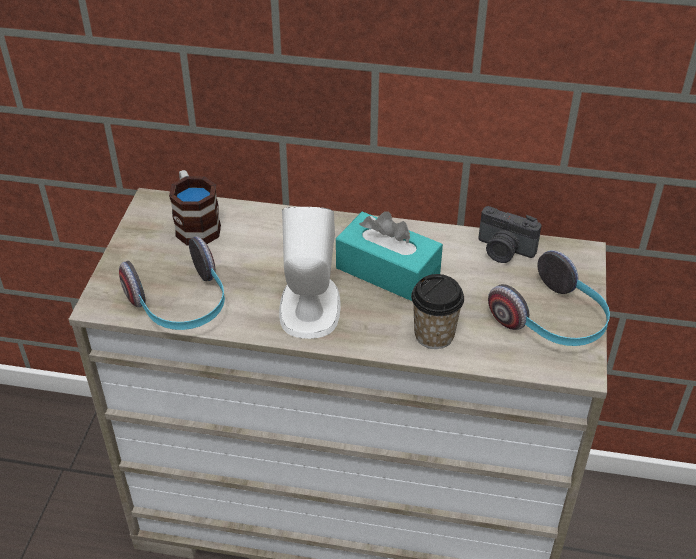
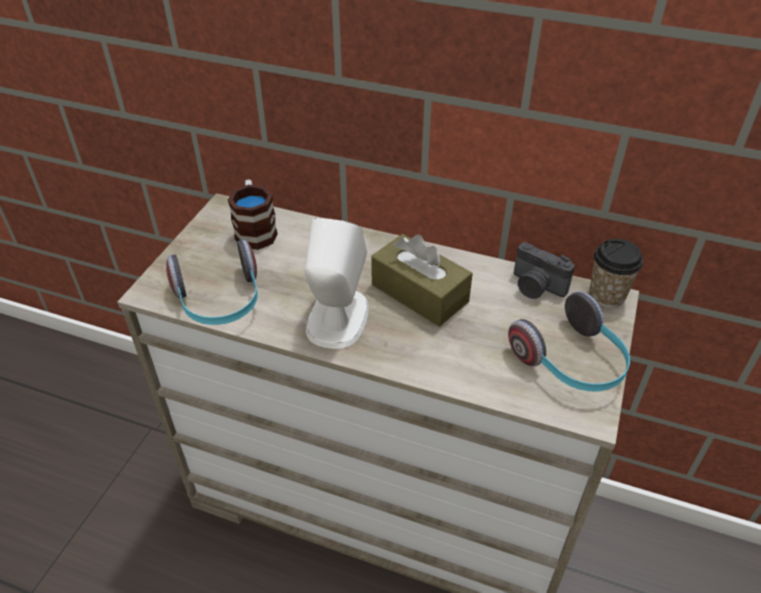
camera: 10 degrees right, 0 degrees up
(387, 271) = (419, 293): turquoise tissue box -> brown tissue box
(434, 335) = (450, 360): cup -> cup (607, 295)

